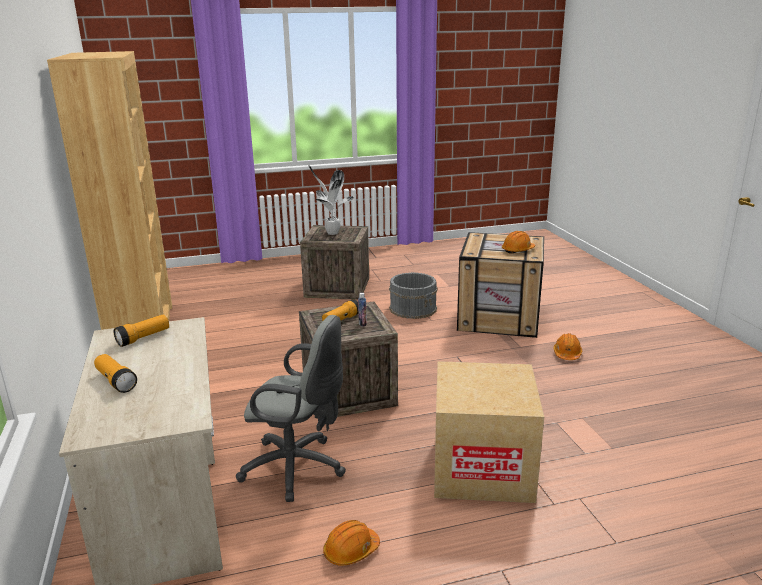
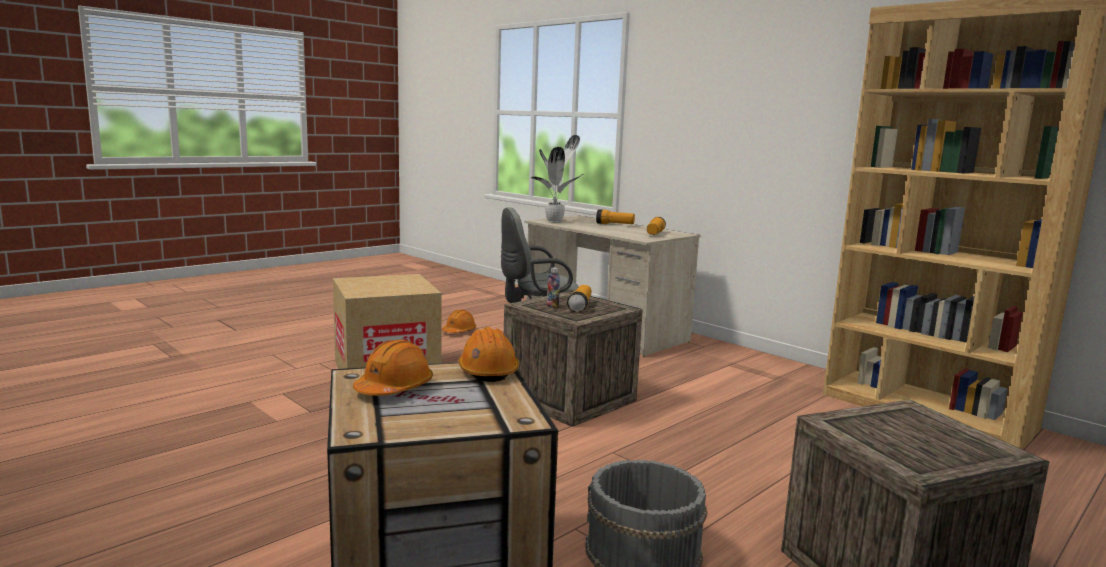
camera: 150 degrees right, 10 degrees down
(331, 233) = (927, 436): potted plant -> potted plant (555, 221)
(567, 354) = (276, 507): orange hard hat -> orange hard hat (488, 371)

